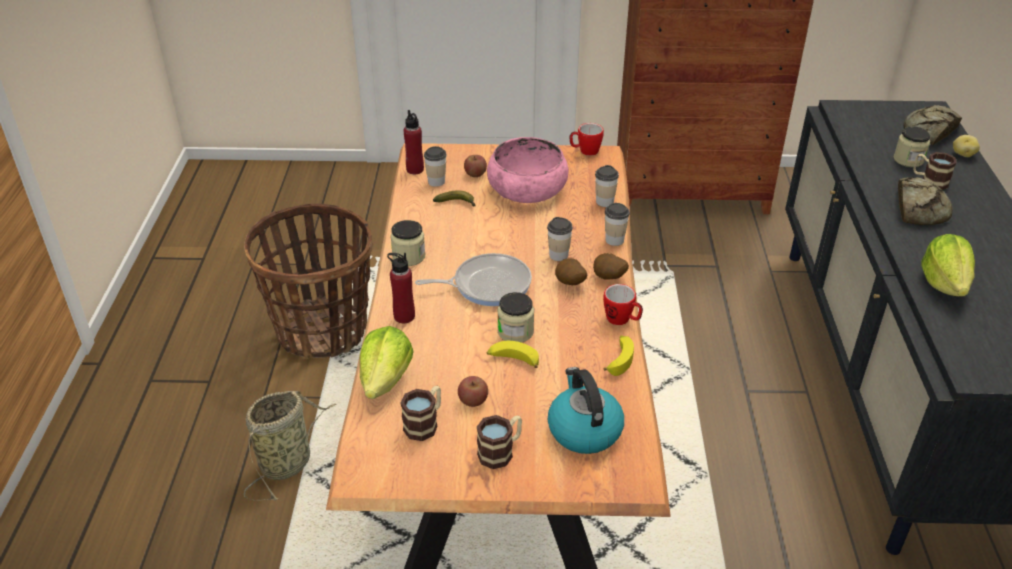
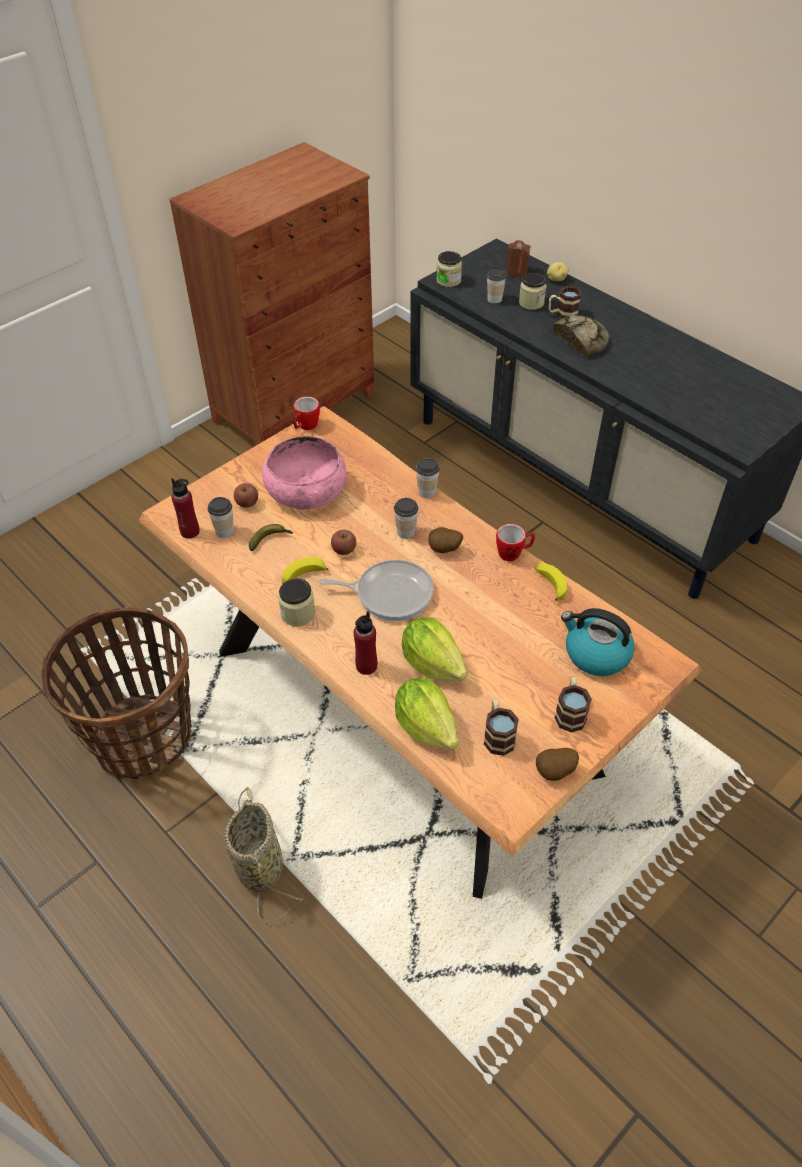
camera: 45 degrees left, 10 degrees up
(473, 400) = (504, 691): apple -> apple (344, 549)
(487, 285) = (389, 593): frying pan -> frying pan turned 60 degrees clockwise
(513, 360) = (487, 640): banana -> banana (302, 576)
(515, 331) = (459, 616): jar -> jar (448, 280)
(604, 202) = (378, 463): cup -> cup (494, 299)
(608, 278) = (463, 526): potato -> potato (555, 772)
(929, 132) = (516, 271): bread -> brown candle
(944, 283) = (658, 390): lettuce -> lettuce (432, 663)

